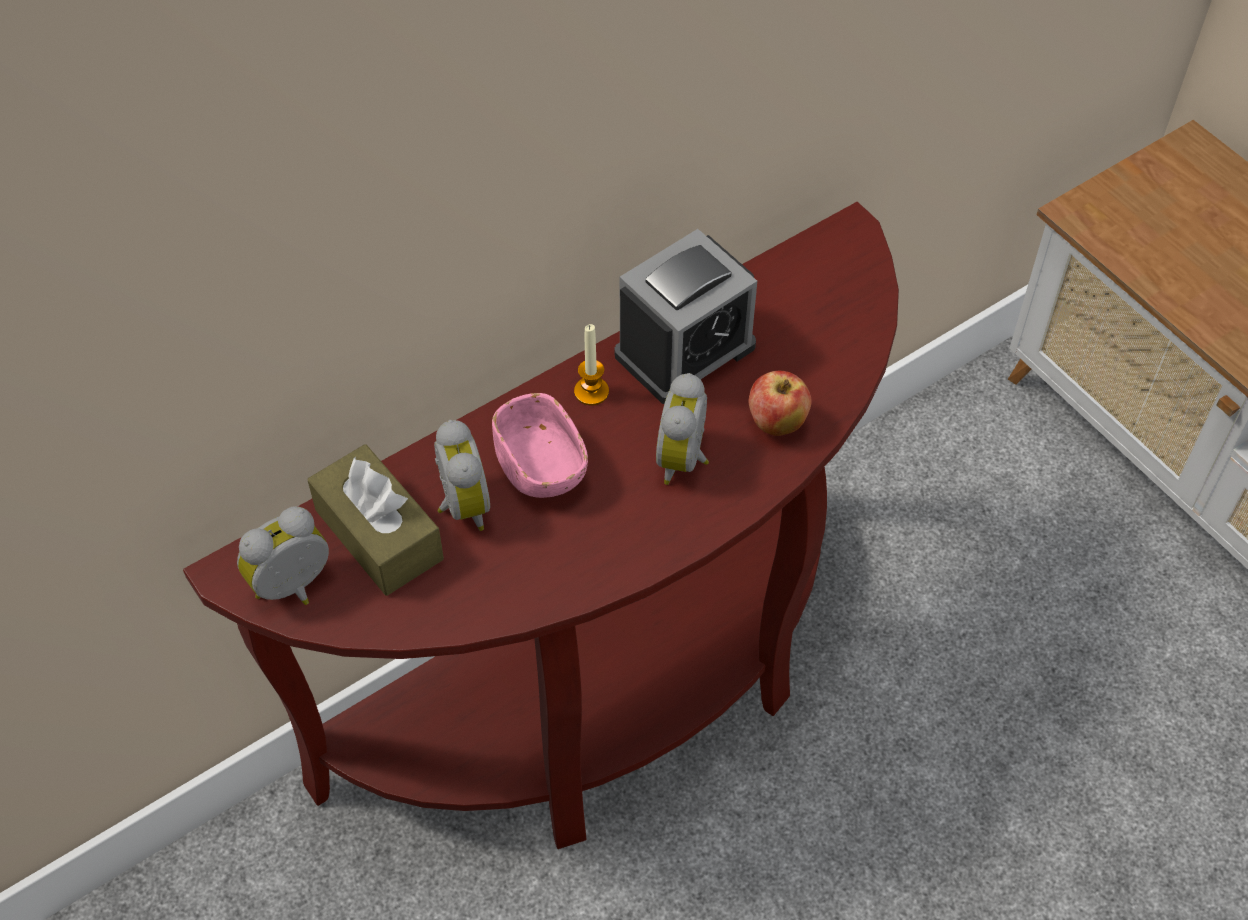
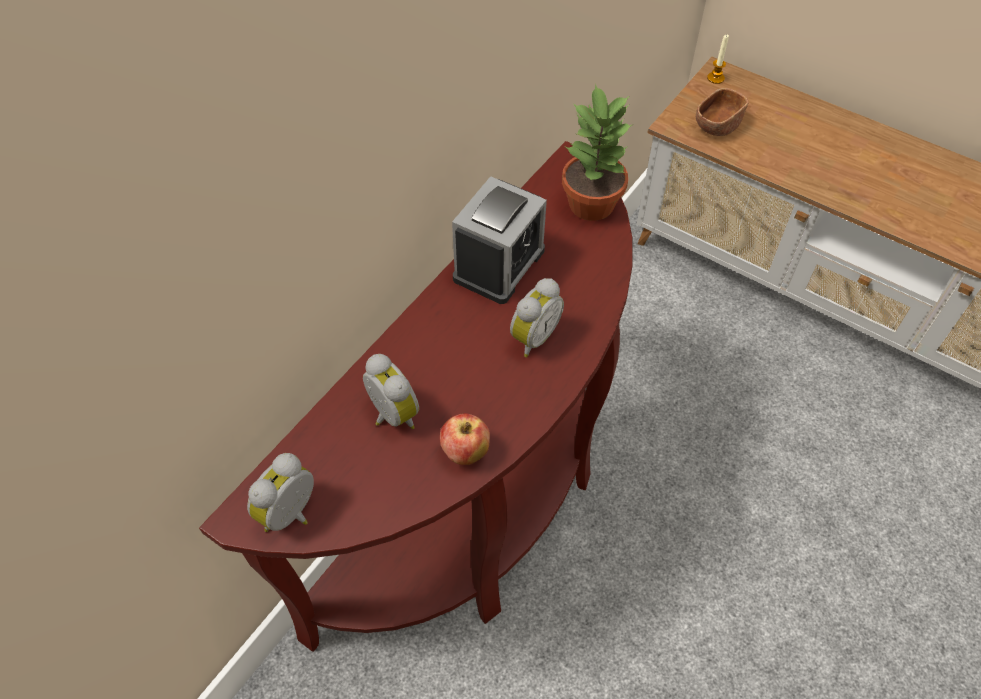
camera: 20 degrees left, 0 degrees up
(379, 534) = (339, 455): brown tissue box -> none
(541, 467) = (436, 371): pink bowl -> none
(591, 392) = (448, 309): candle -> candle (715, 78)
(685, 460) = (532, 337): alarm clock -> alarm clock turned 135 degrees counterclockwise
(776, 423) = (581, 295): apple -> apple (465, 452)
(852, 301) = (592, 203): none -> potted plant
(1149, 231) = (717, 125): none -> brown bowl

